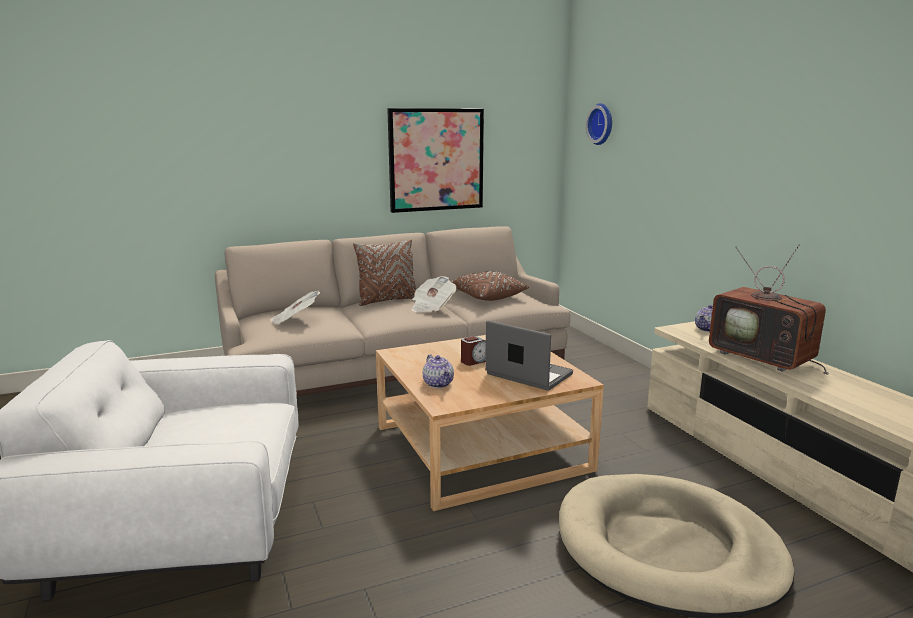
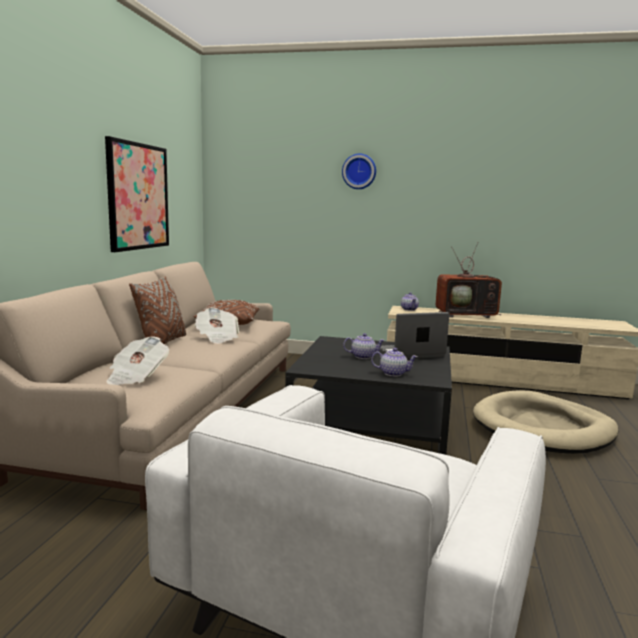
camera: 55 degrees left, 5 degrees down
(475, 361) = (363, 356): alarm clock -> teapot
(481, 447) = (371, 430): beige coffee table -> black coffee table
(602, 124) = (255, 171): wall clock -> wall clock (359, 171)

